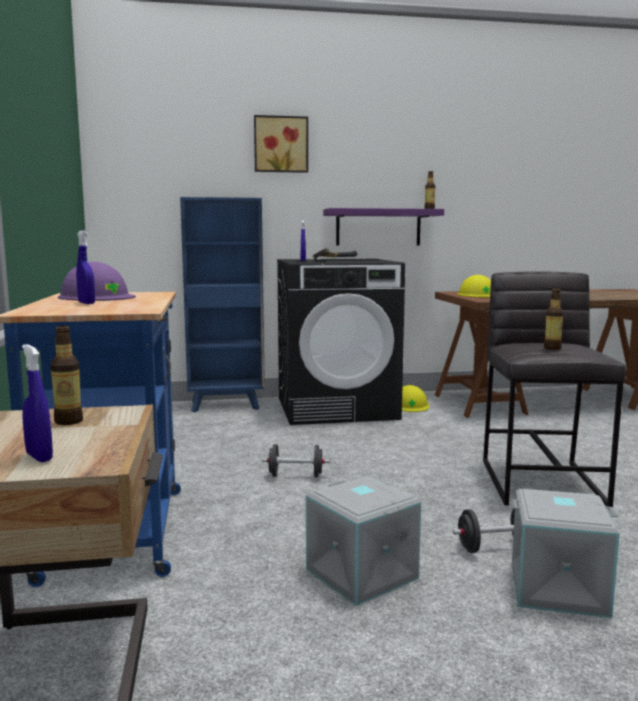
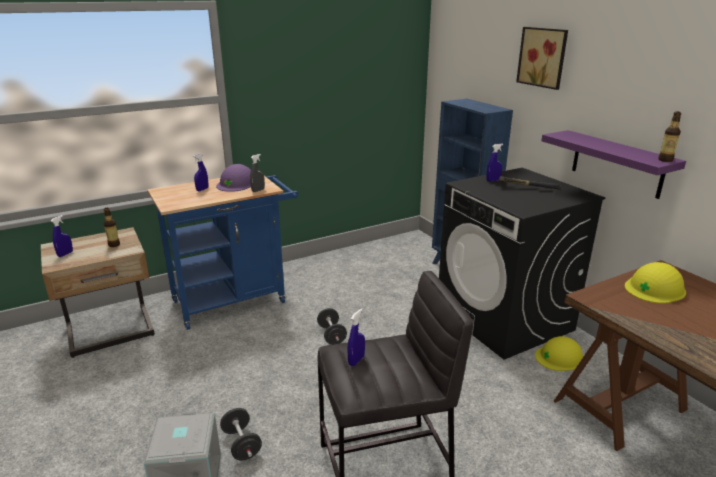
camera: 70 degrees right, 15 degrees up
(155, 294) = (258, 190): none -> grey spray bottle
(359, 574) = (197, 389): grey storage box -> none
(552, 348) = (356, 360): bottle -> blue spray bottle

